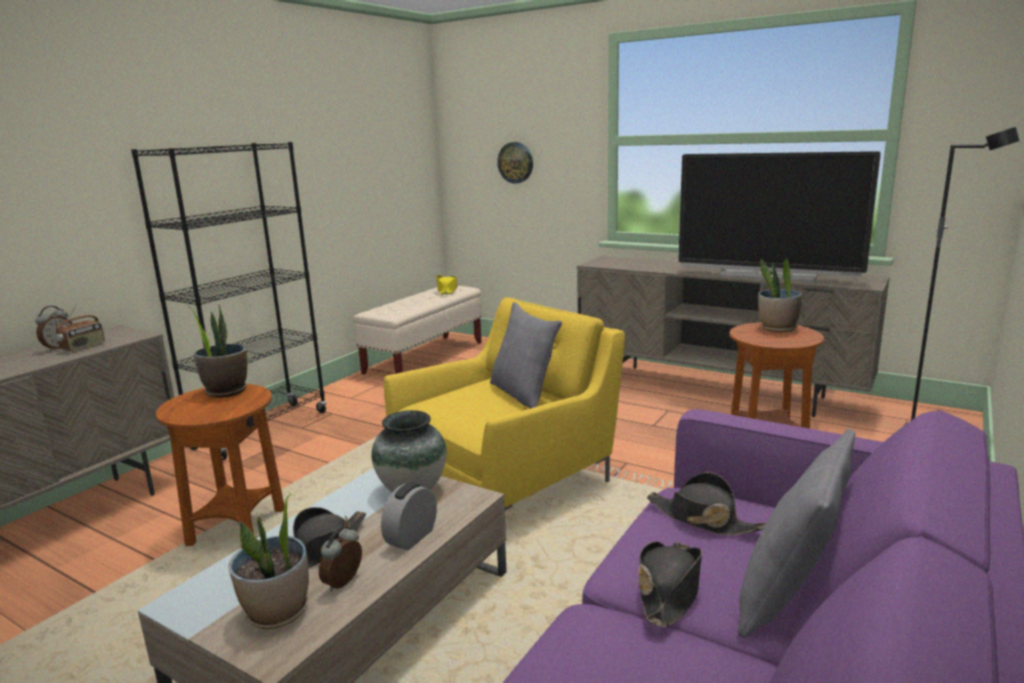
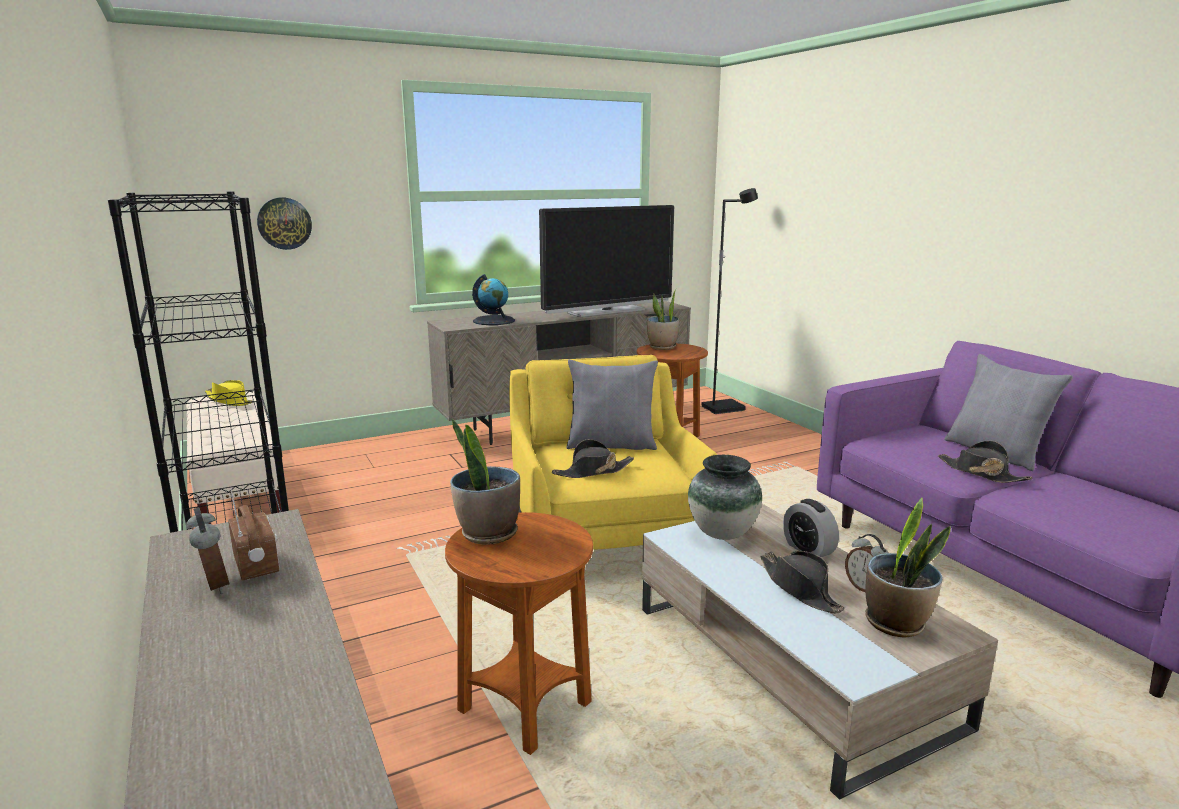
camera: 60 degrees left, 0 degrees up
(640, 265) = (494, 321): none -> globe
(702, 519) = (903, 446): black hat -> black hat (593, 471)

